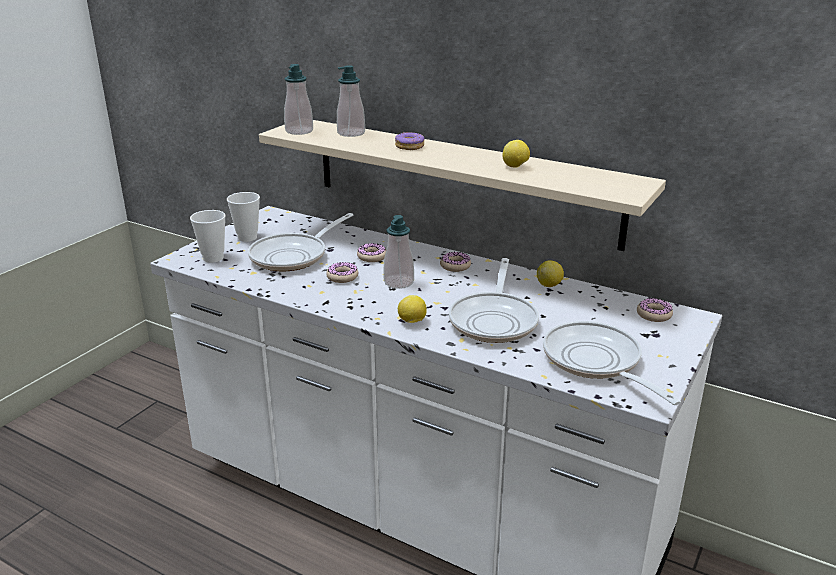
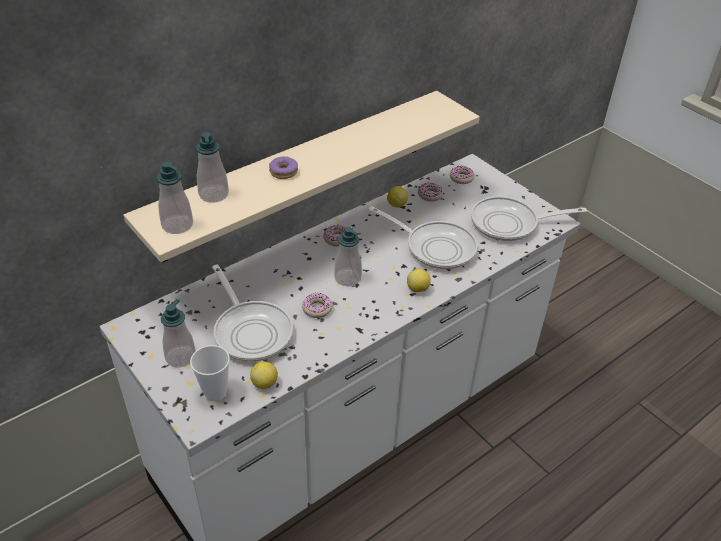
camera: 70 degrees left, 15 degrees up
(247, 237) = (180, 357): cup -> soap dispenser
(372, 257) = (288, 280): donut -> donut (430, 195)
(515, 167) = (373, 137): lemon -> lemon (265, 383)

